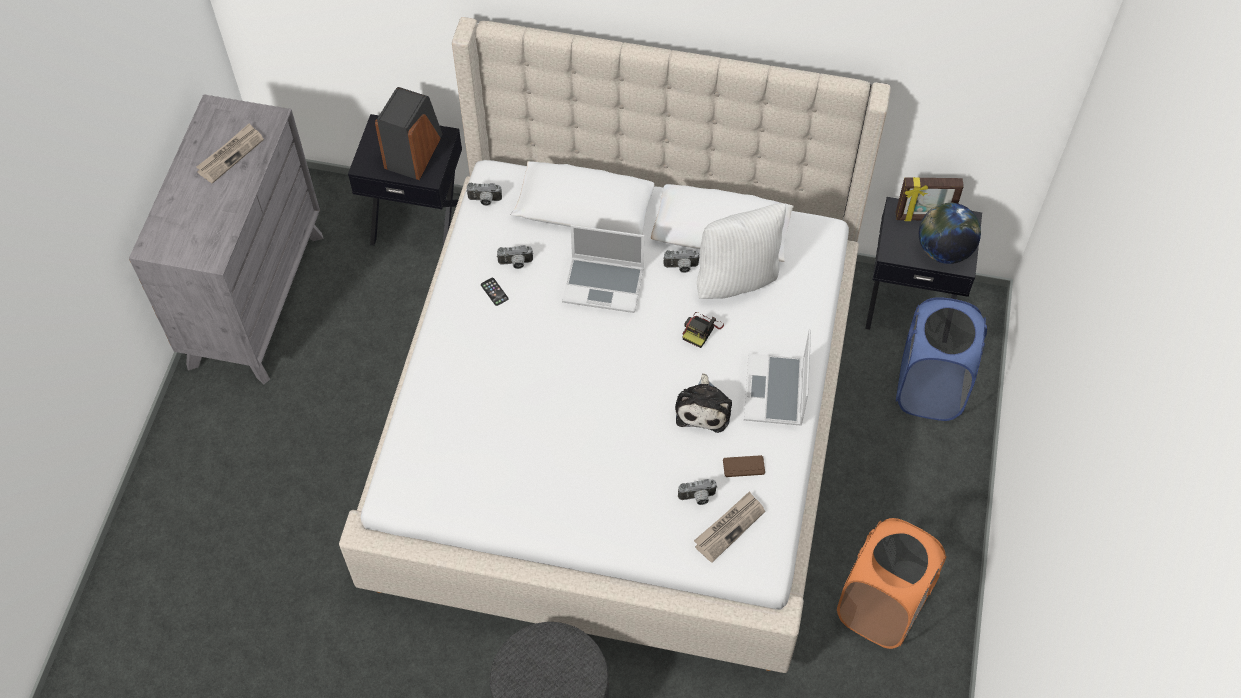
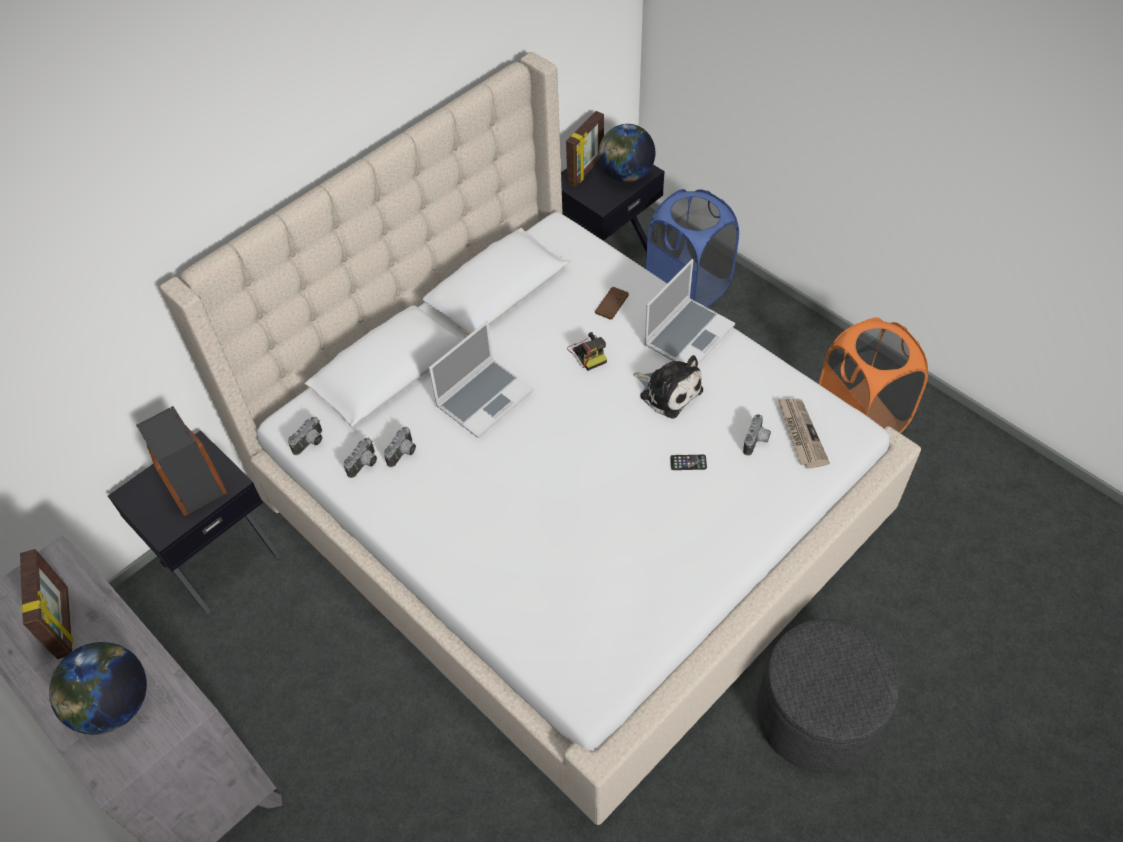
camera: 55 degrees left, 5 degrees down
(194, 219) = (114, 705): none -> globe
(230, 154) = (64, 622): newspaper -> picture frame
(494, 292) = (420, 487): phone -> phone (688, 462)
(681, 267) = (513, 335): camera -> camera (365, 465)
(737, 278) = (555, 303): white pillow -> none
(743, 466) = (746, 393): brown game controller -> brown game controller (612, 304)
(776, 392) = (688, 334): laptop -> laptop turned 90 degrees counterclockwise

